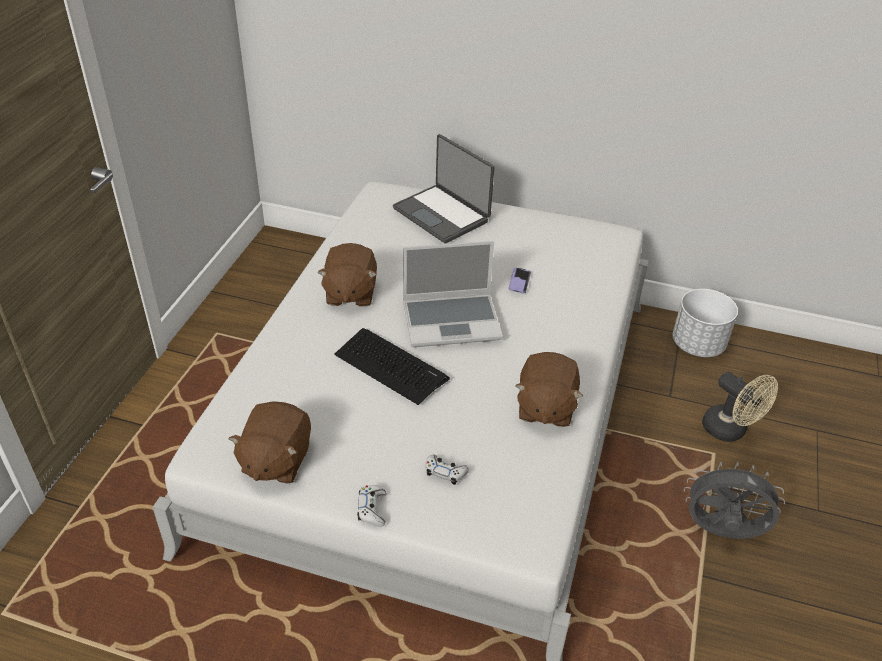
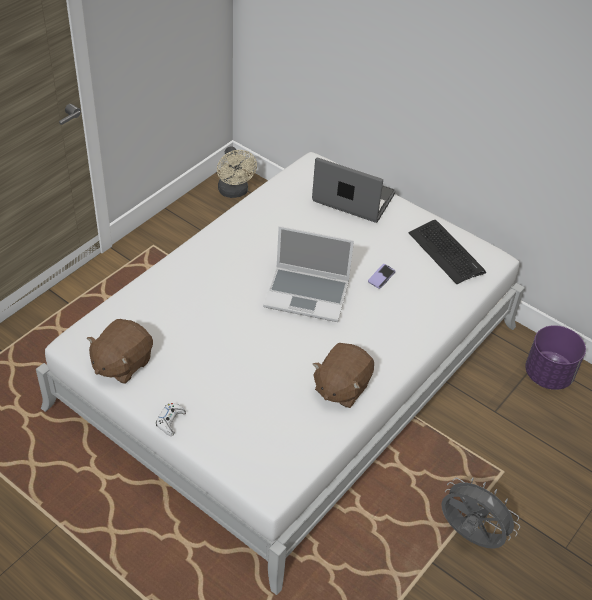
camera: 20 degrees right, 5 degrees up
(350, 293) = (241, 248): brown plush toy -> none
(391, 366) = (240, 318): keyboard -> keyboard (446, 252)
(442, 214) = (352, 199): laptop -> laptop turned 135 degrees clockwise
(445, 472) = (237, 412): white game controller -> none
(697, 344) = (548, 374): white planter -> purple planter
(730, 431) = (530, 457): beige fan -> beige fan (234, 192)

